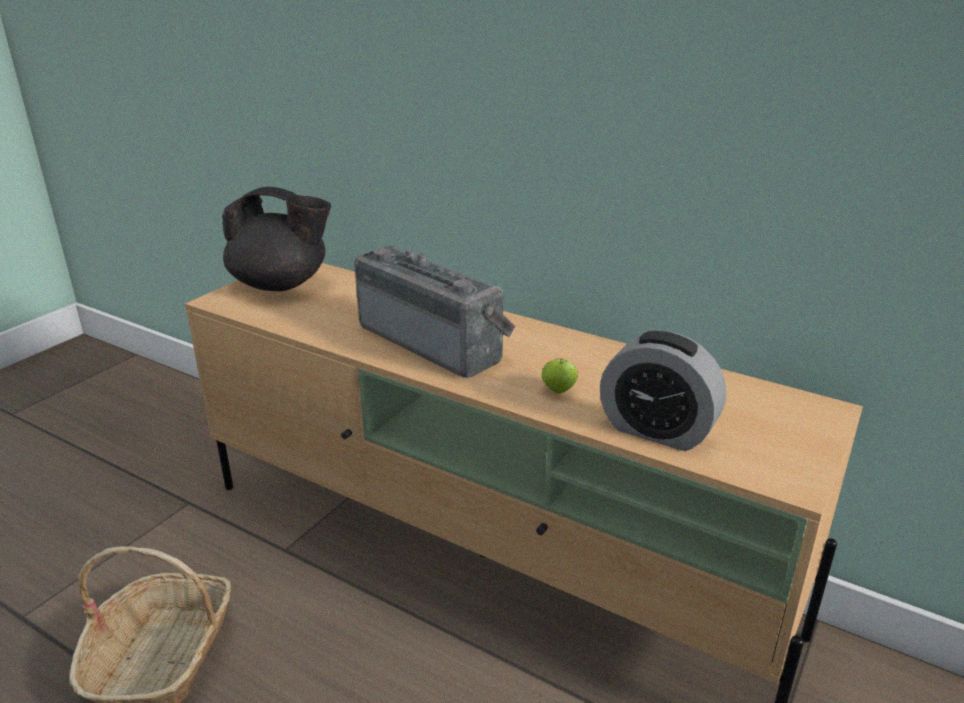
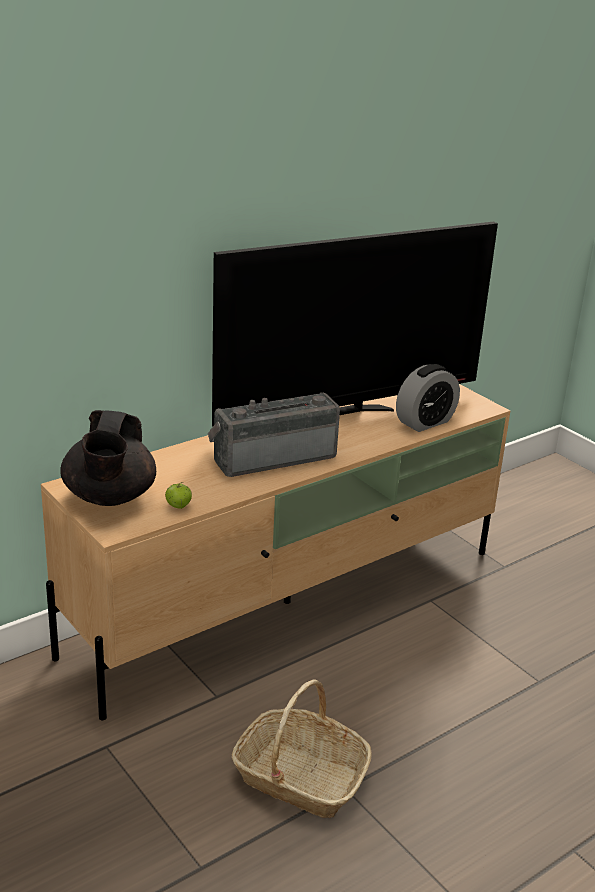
camera: 70 degrees left, 0 degrees up
(281, 285) = (109, 498): black teapot -> black teapot turned 150 degrees clockwise
(558, 390) = (366, 435): apple -> apple (178, 506)
(606, 365) = (347, 414): none -> television

